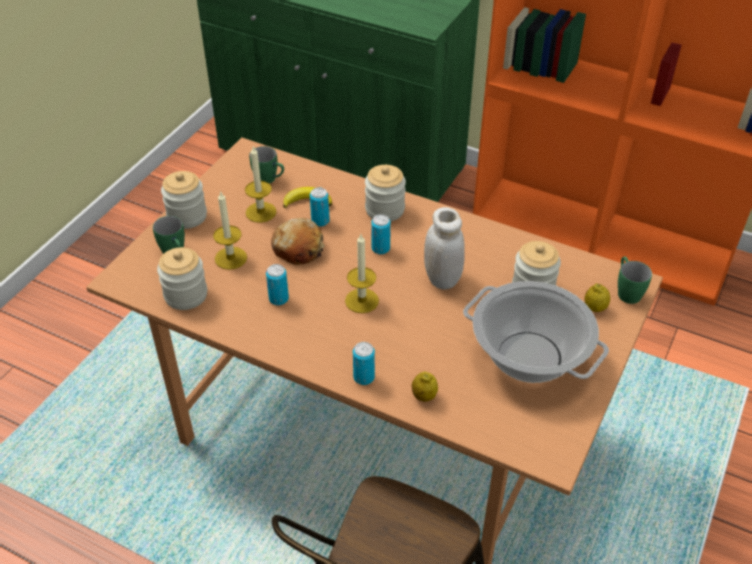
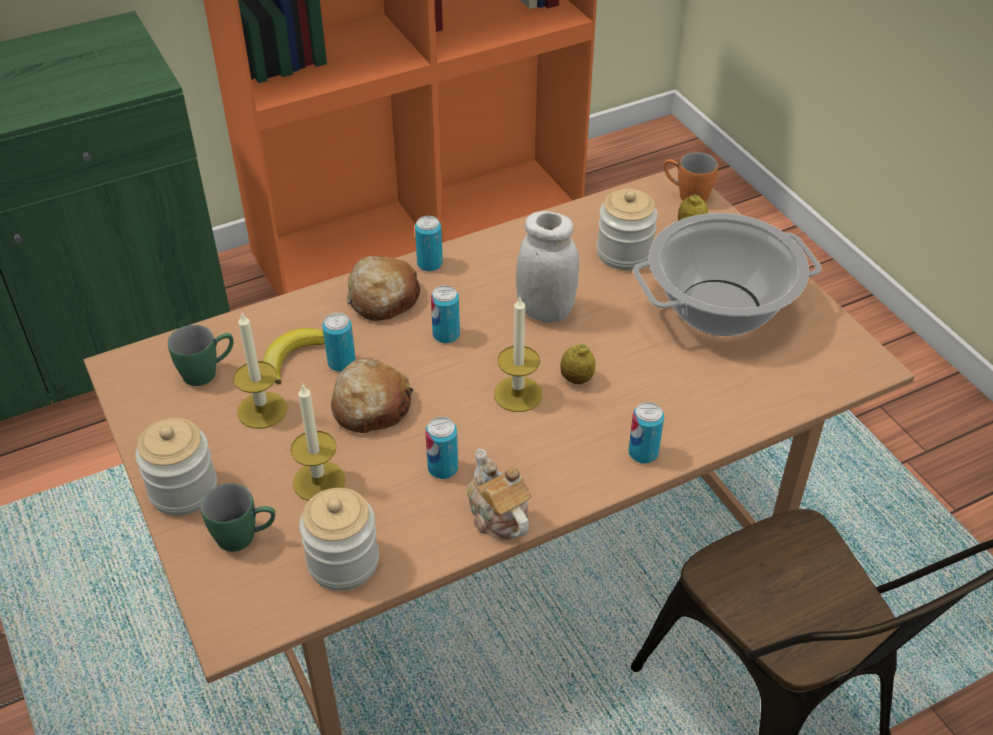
camera: 55 degrees left, 0 degrees up
(263, 337) = (497, 515): none -> teapot
(385, 209) = (383, 298): jar -> bread
(424, 396) = (711, 417): lemon -> lemon (576, 379)
(431, 212) = (429, 264): none -> can
(626, 291) = (686, 195): green mug -> orange mug

